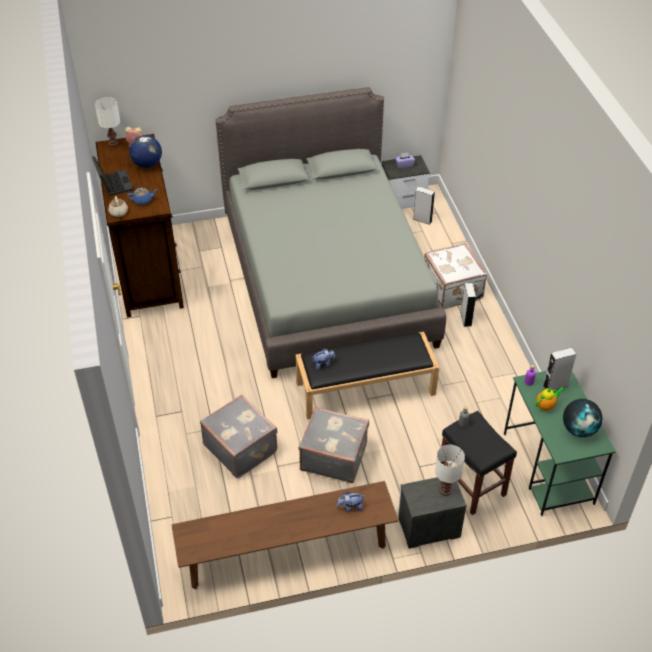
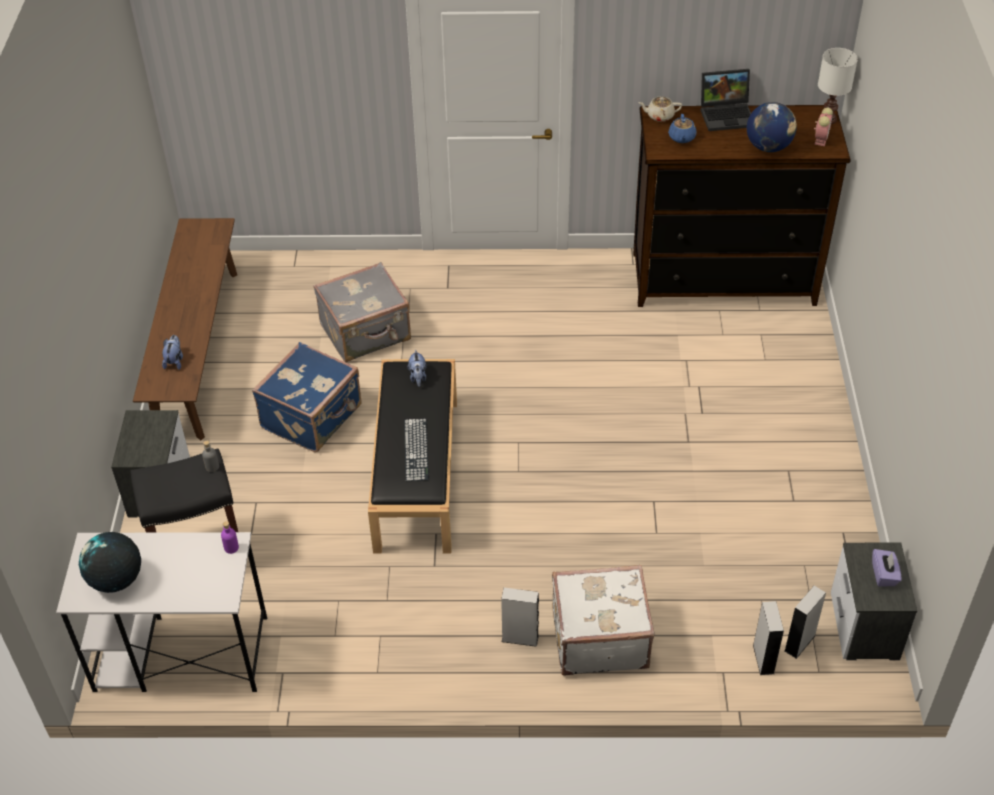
camera: 105 degrees right, 0 degrees up
(327, 279) = (661, 473): grey bed -> none
(333, 456) = (313, 417): grey suitcase -> blue suitcase
(386, 351) = (416, 449): none -> keyboard
(445, 490) = (145, 451): white table lamp -> none
(546, 405) = (178, 555): teapot -> none
(548, 468) = (180, 654): green desk -> white desk
(555, 386) = (208, 578): grey speaker -> grey speaker (763, 659)

